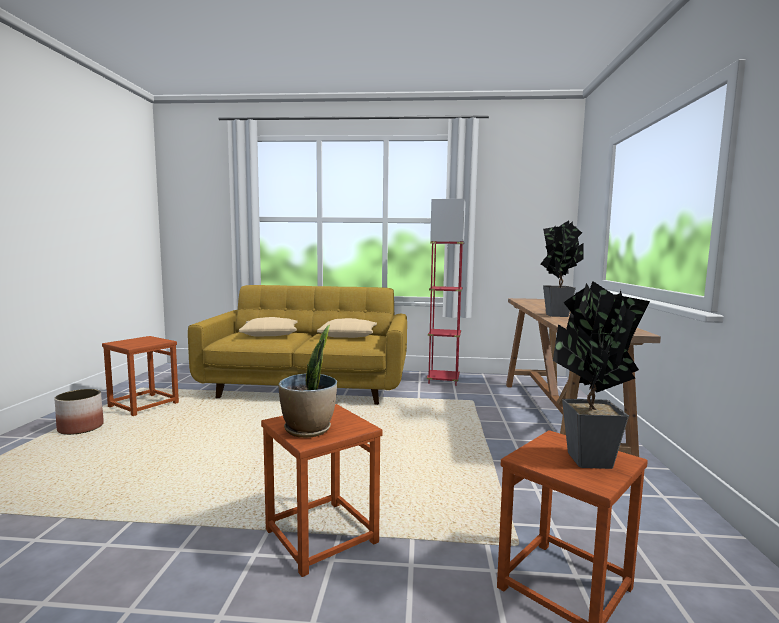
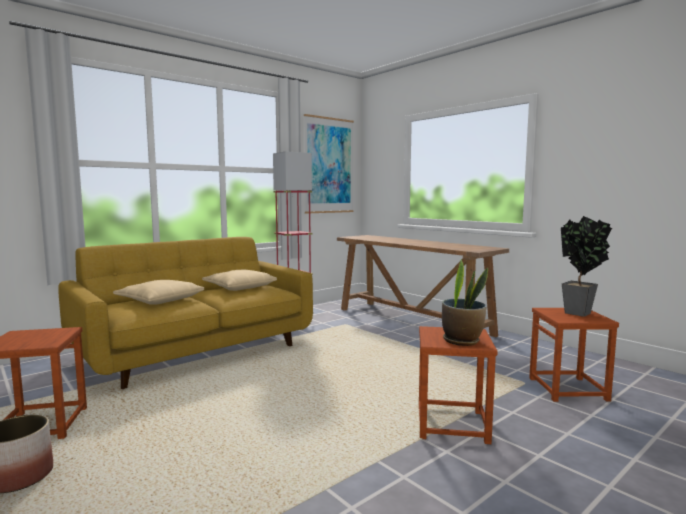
camera: 45 degrees left, 0 degrees up
(523, 212) = (329, 165): none -> picture
(558, 315) = (421, 244): potted plant -> none

